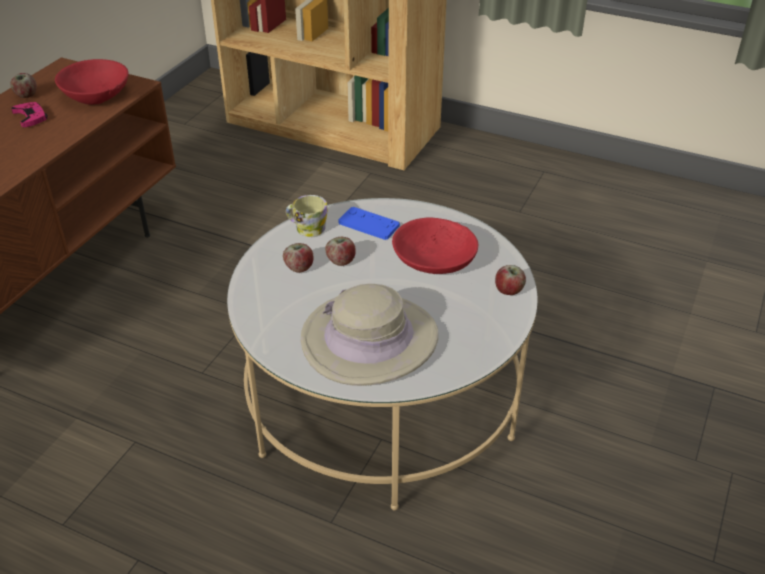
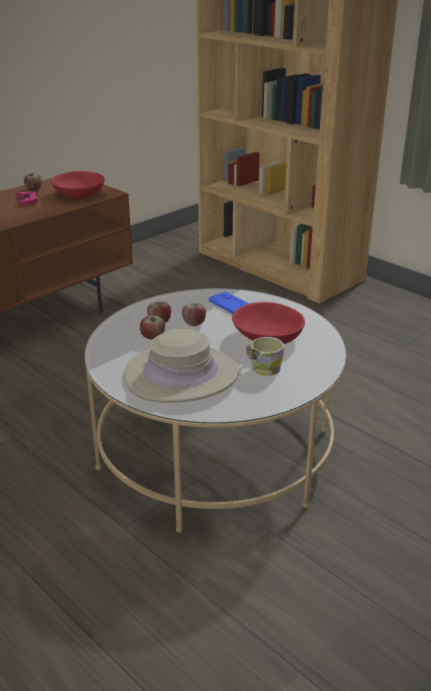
camera: 20 degrees right, 10 degrees down
(306, 227) = (182, 299): mug -> mug (262, 367)
(509, 291) = (317, 367): apple -> apple (153, 337)

